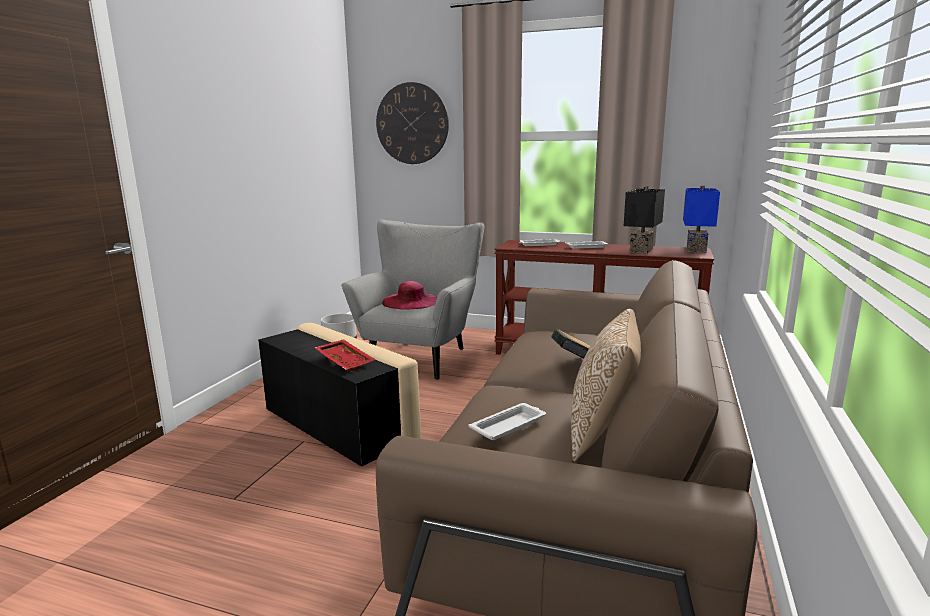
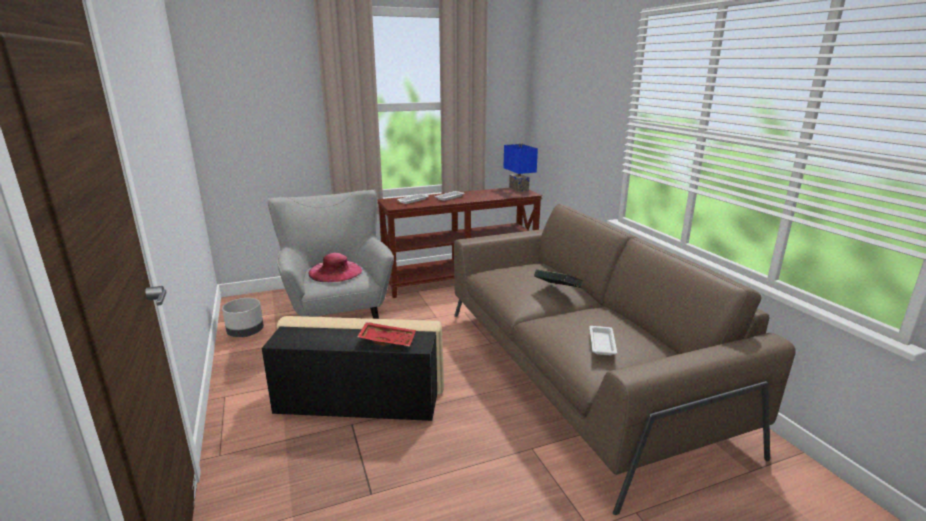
camera: 40 degrees left, 5 degrees up
(412, 123) = (260, 96): wall clock -> none
(602, 432) = (640, 328): pillow -> none
(639, 250) = (489, 195): black table lamp -> none

